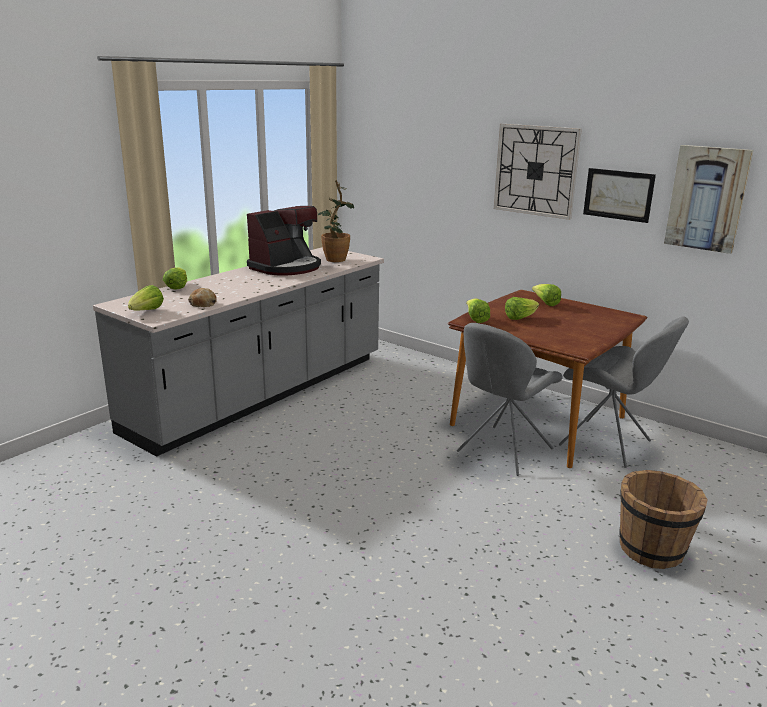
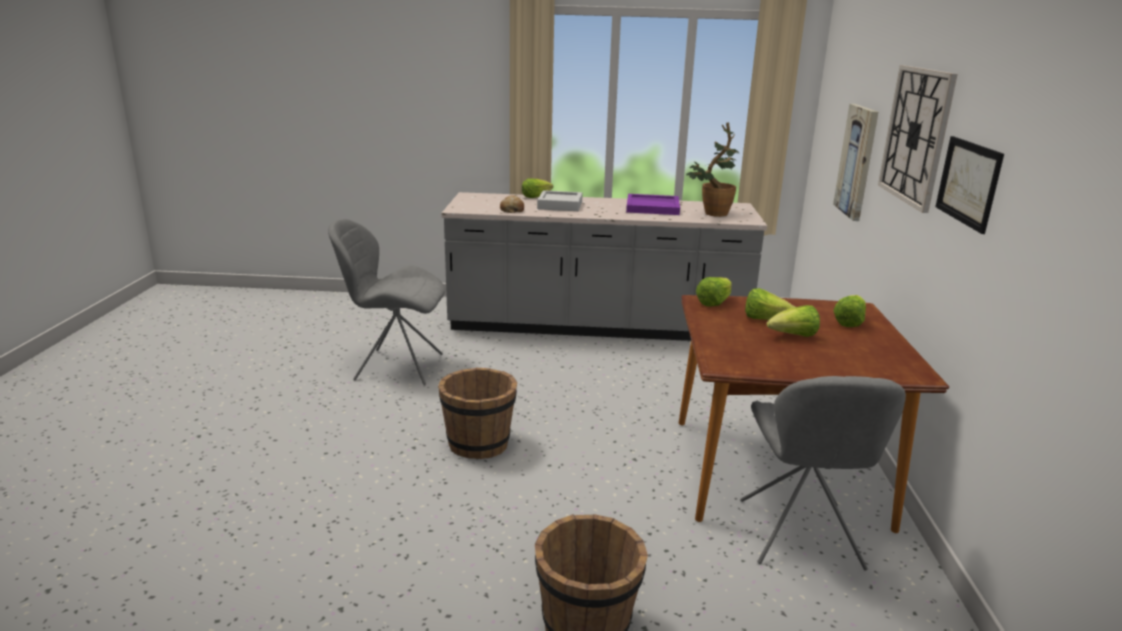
camera: 55 degrees right, 0 degrees up
(146, 311) = (468, 204): lettuce -> lettuce (793, 336)
(223, 287) = (560, 205): none -> grey tray
(286, 267) = (653, 207): coffee machine -> purple tray
(391, 513) = (479, 443): none -> brown bucket
(502, 451) = (670, 468): grey chair -> grey chair (396, 366)
(707, 198) = (1044, 205): picture -> picture (857, 161)

